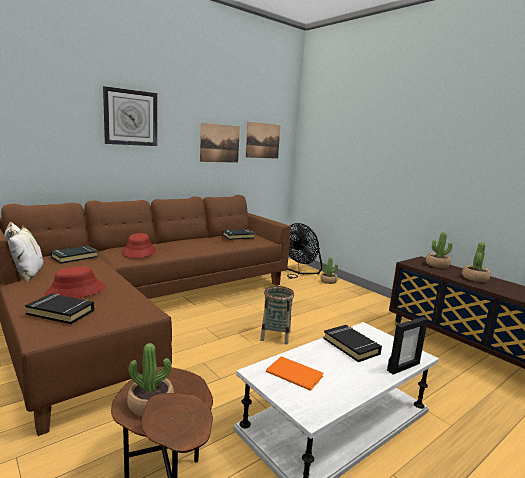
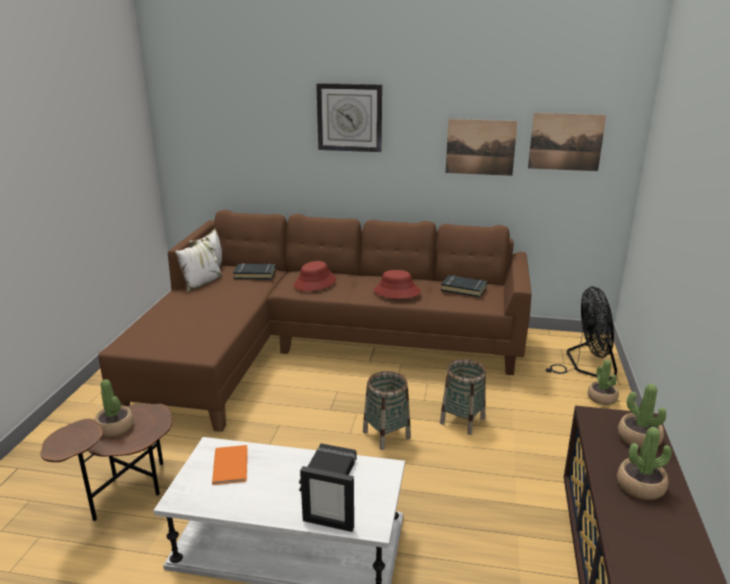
camera: 50 degrees right, 10 degrees up
(61, 312) = (157, 330): black book -> none
(75, 291) = (195, 313): red hat -> red hat (397, 291)
(296, 312) = (462, 420): none -> basket

